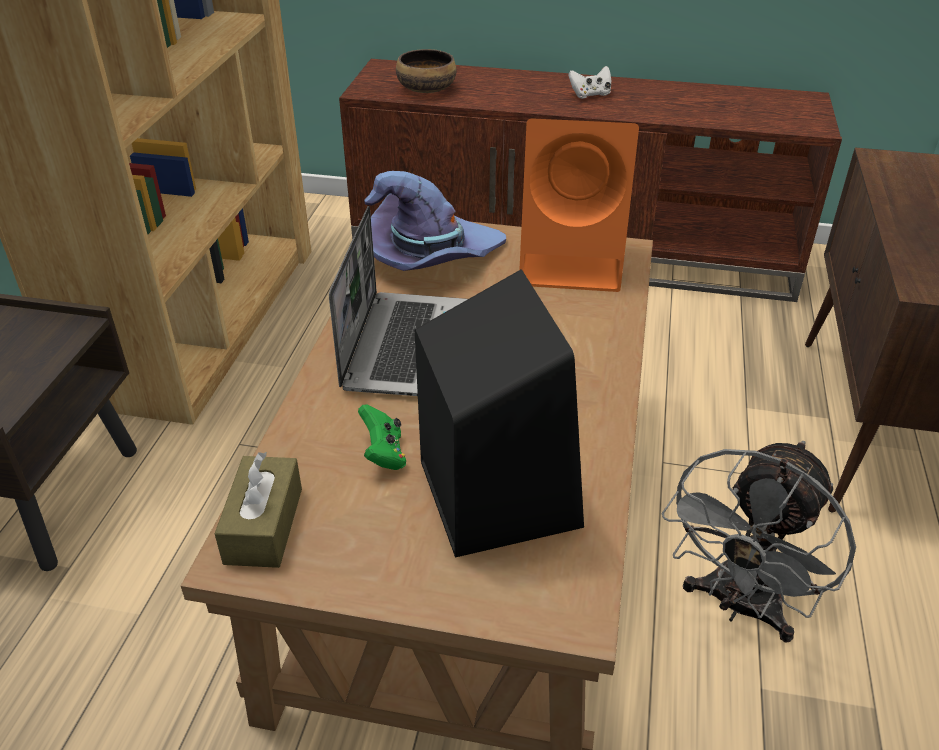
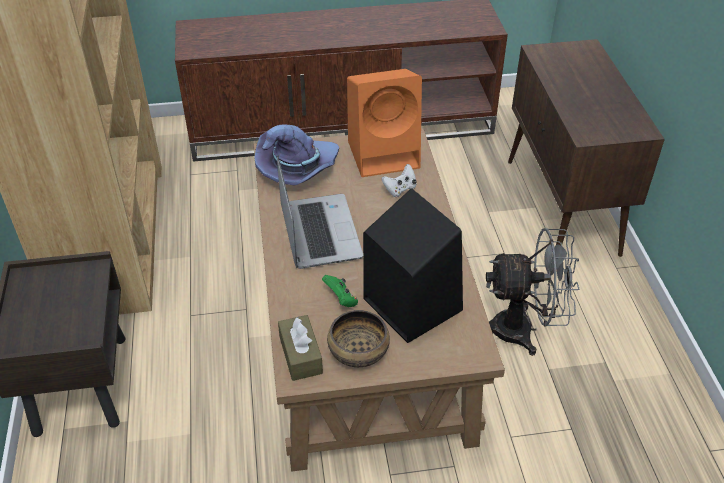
camera: 20 degrees left, 5 degrees up
(426, 88) = (231, 41): bowl -> bowl (357, 351)
(590, 95) = (342, 26): white game controller -> white game controller (400, 189)
(738, 606) = (523, 330): grey fan -> grey fan turned 105 degrees counterclockwise

